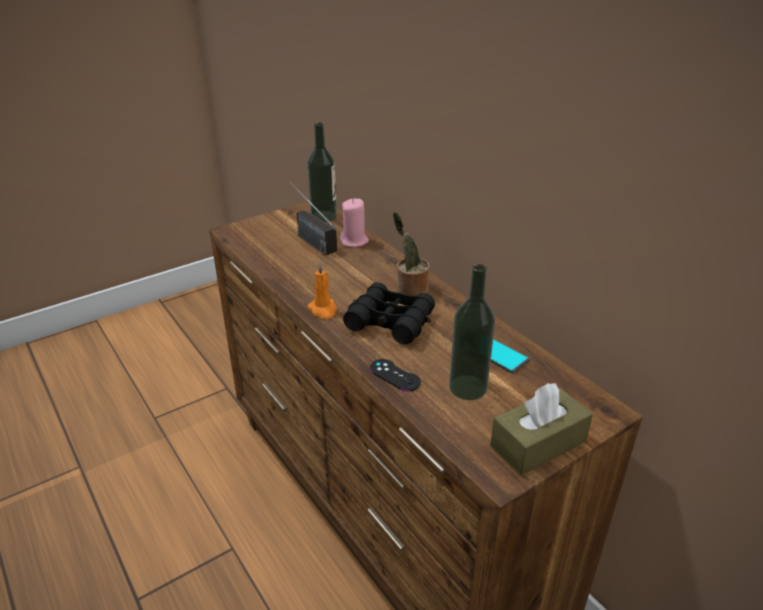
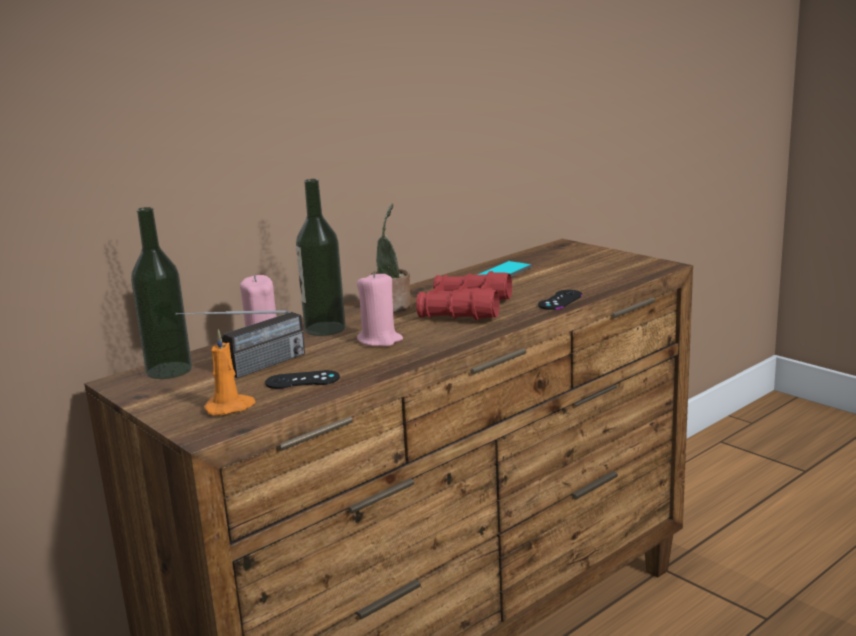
camera: 95 degrees left, 15 degrees down
(281, 255) = (302, 380): none -> black game controller
(323, 310) = (451, 339): orange candle -> orange candle (230, 407)
(337, 281) = (380, 340): none -> pink candle
(390, 322) = (465, 309): black binoculars -> red binoculars
(468, 387) = (561, 278): bottle -> bottle (325, 329)
(538, 443) = (617, 258): brown tissue box -> none

